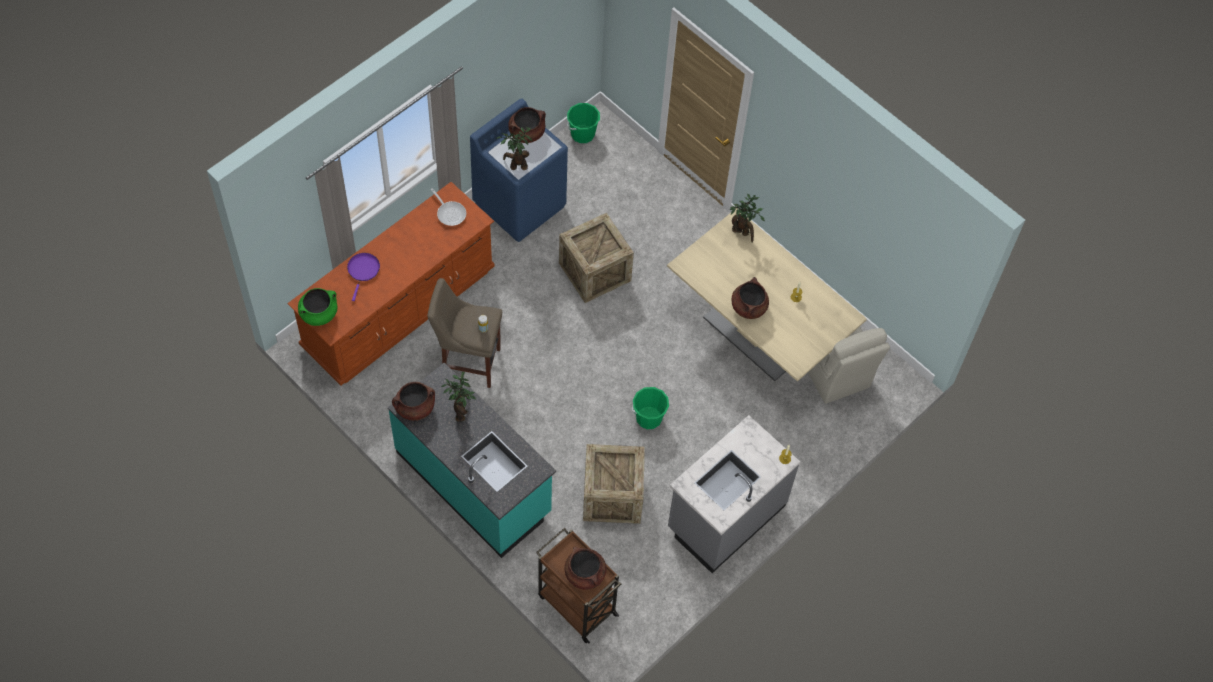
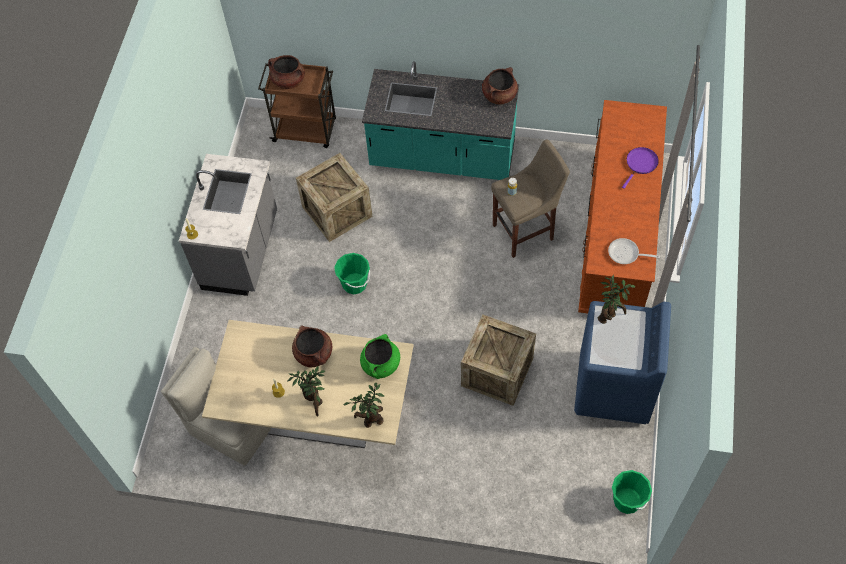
camera: 150 degrees right, 0 degrees up
(319, 314) = (636, 114): green cooking pot -> green cooking pot (381, 364)
(363, 271) = (640, 164): purple frying pan -> purple frying pan turned 120 degrees counterclockwise
(461, 411) = (465, 114): potted plant -> potted plant (314, 401)
(527, 133) = (631, 354): brown cooking pot -> none

